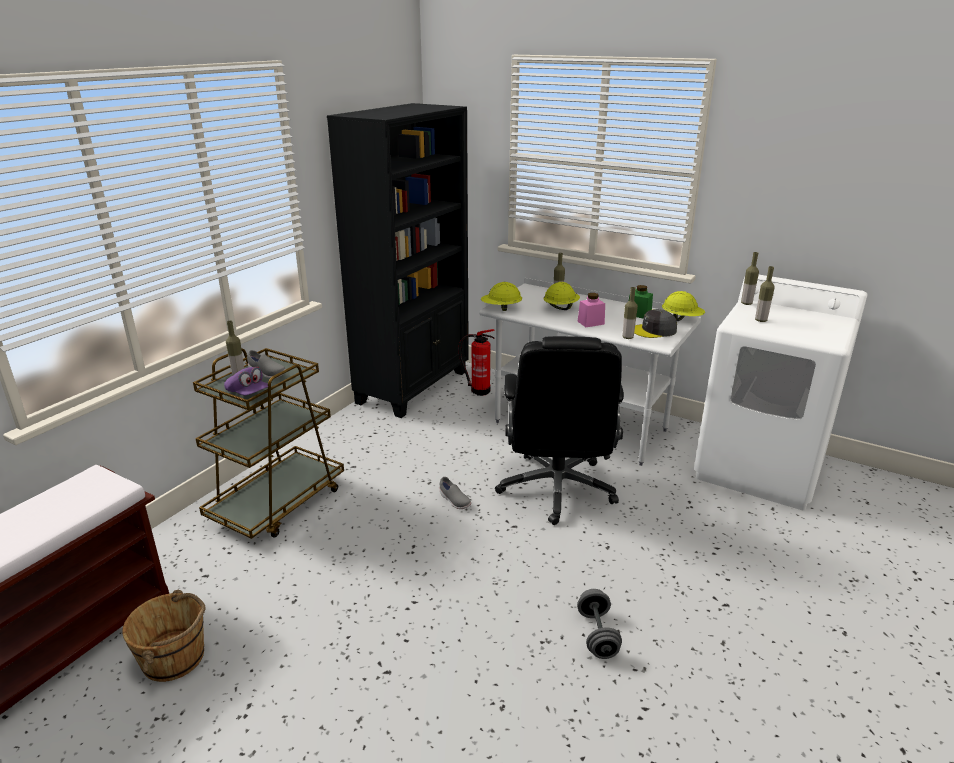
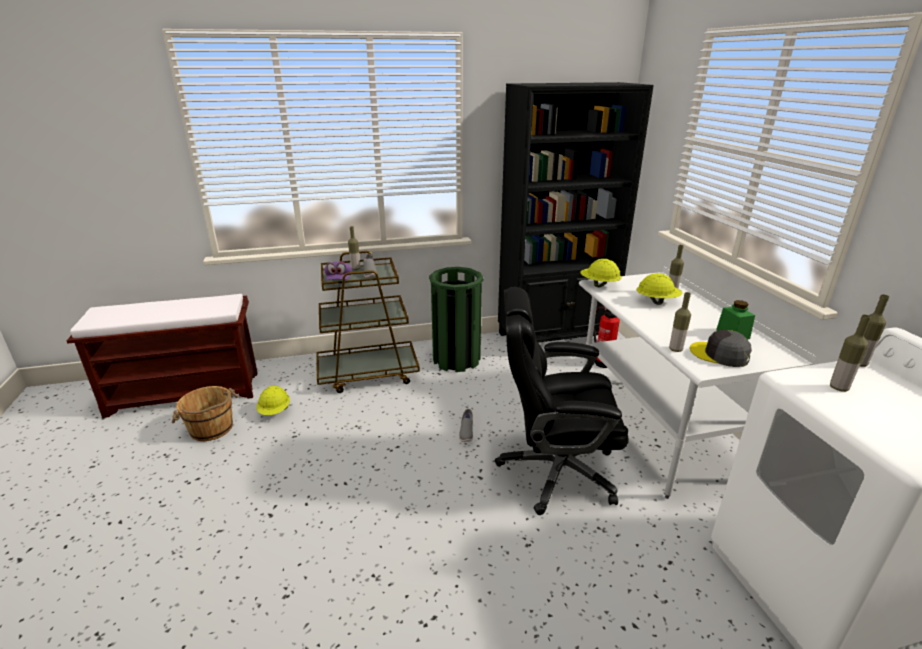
camera: 45 degrees right, 0 degrees up
(351, 446) = (456, 359): none -> green trash can
(557, 489) = (555, 471): black office chair -> black office chair turned 45 degrees clockwise
(590, 323) = (662, 323): pink jar -> none
(597, 635) = (415, 605): grey dumbbell -> none
(681, 319) = (778, 357): yellow hard hat -> yellow hard hat (275, 411)

